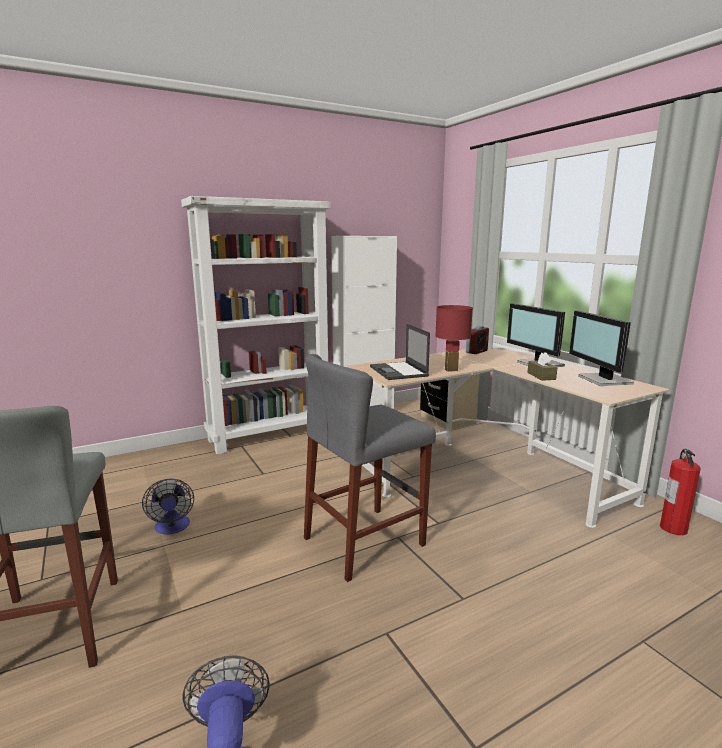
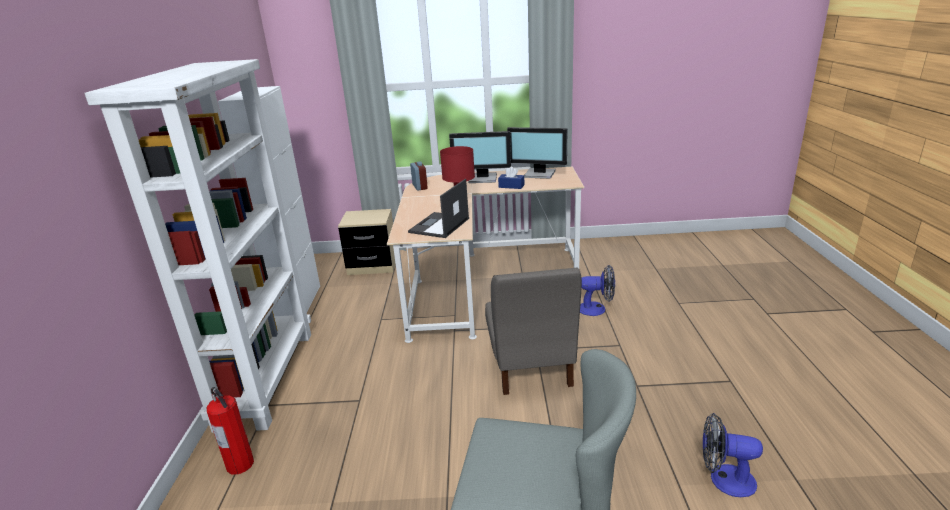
camera: 60 degrees left, 10 degrees up
(172, 528) = (417, 487): fan -> fan (597, 309)
(364, 541) = (531, 367): grey stool -> grey chair
(399, 371) = (439, 226): laptop -> laptop turned 105 degrees clockwise
(541, 376) = (511, 186): brown tissue box -> blue tissue box
(673, 528) = (596, 251): fire extinguisher -> fire extinguisher (240, 463)

